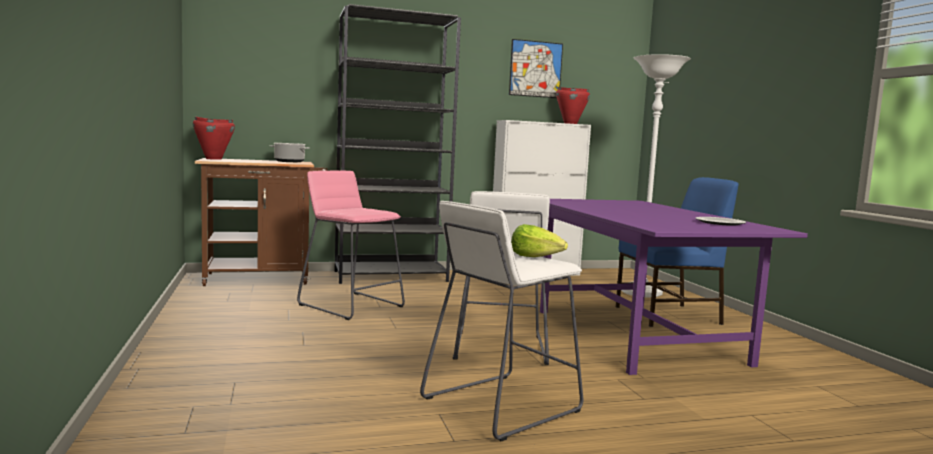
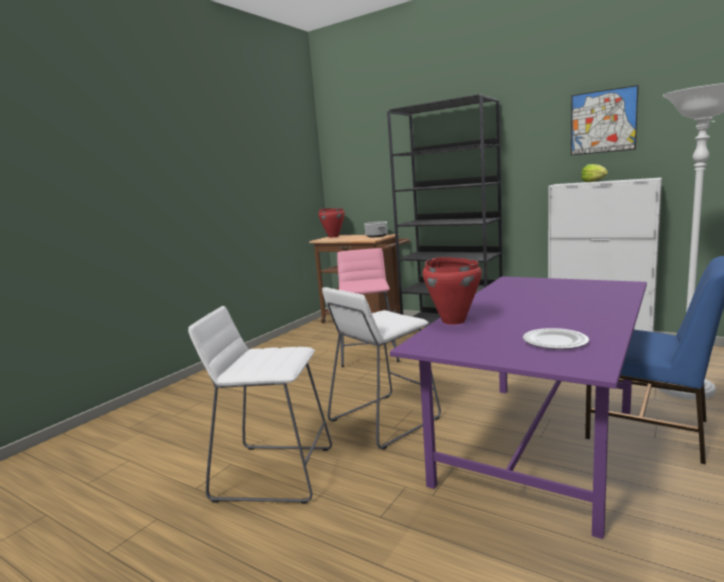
camera: 50 degrees right, 5 degrees up
(536, 257) = (284, 359): lettuce -> lettuce (595, 182)
(570, 123) = (640, 179): red cooking pot -> red cooking pot (453, 321)

